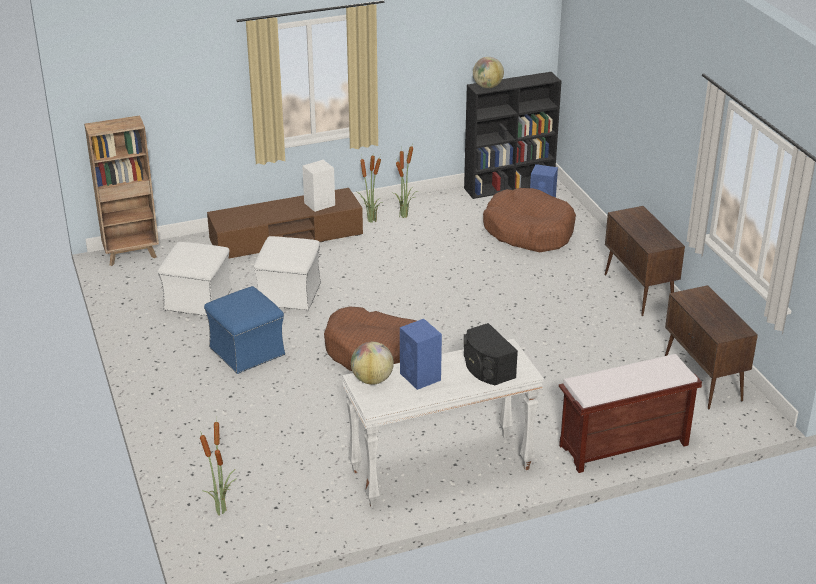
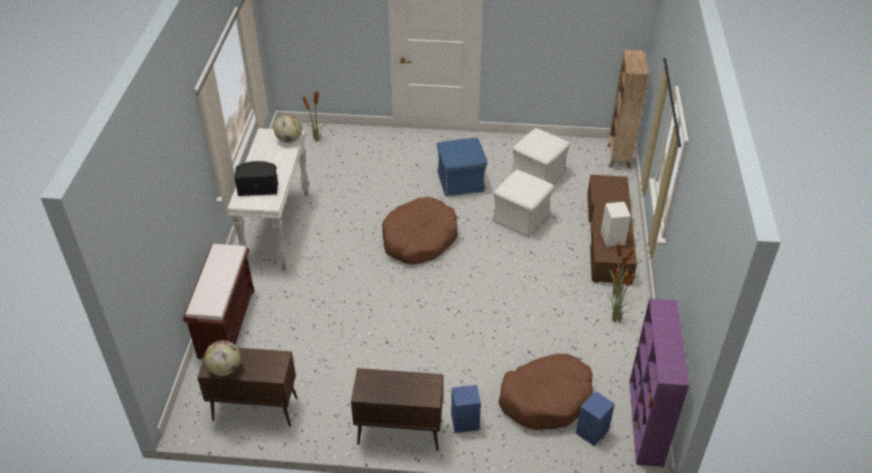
camera: 115 degrees right, 10 degrees up
(420, 377) = (274, 158): blue speaker -> blue speaker (464, 422)
(487, 86) = (664, 313): globe -> globe (225, 369)
(510, 186) = (646, 423): black bookcase -> purple bookcase

